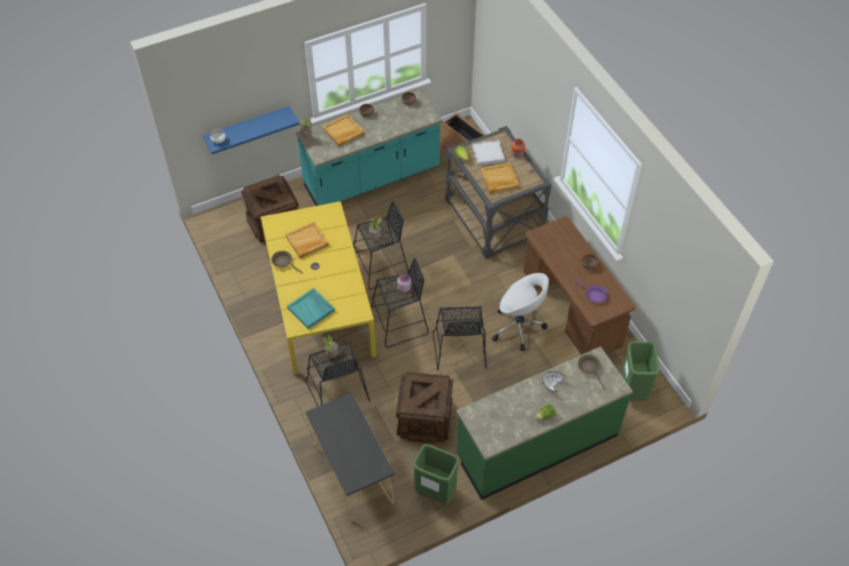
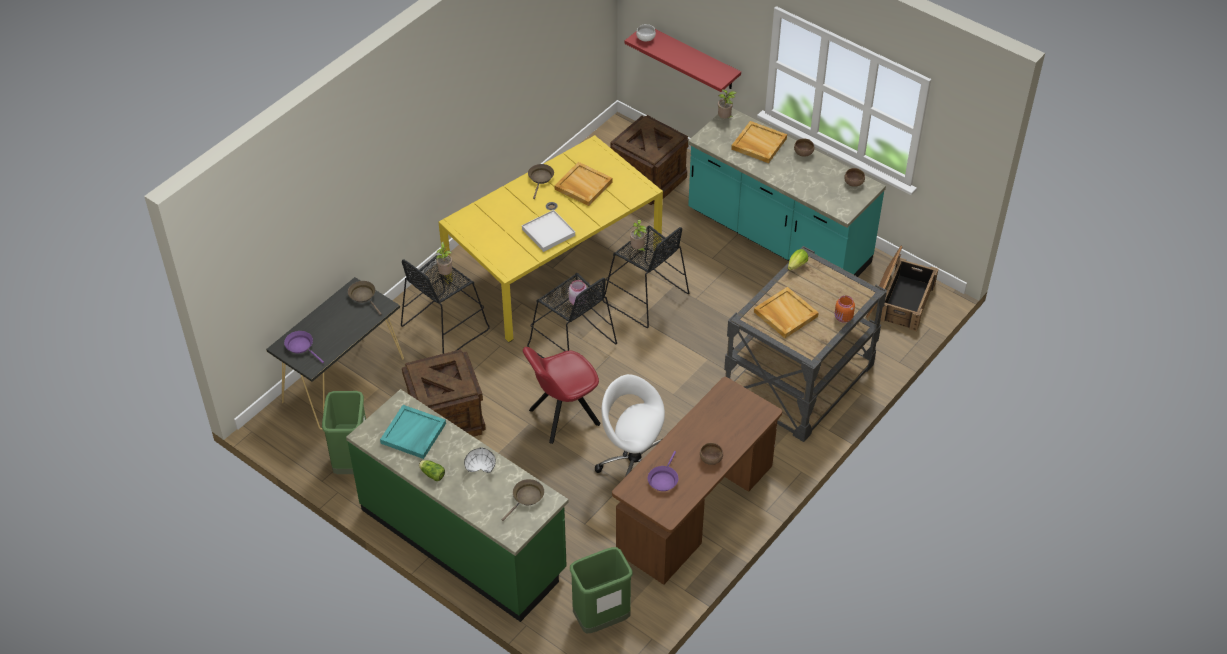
camera: 65 degrees right, 5 degrees down
(247, 127) = (692, 58): blue shelf -> red shelf
(311, 309) = (488, 226): turquoise tray -> turquoise tray (413, 434)
(329, 412) = (364, 296): none -> brown frying pan
(357, 469) = (301, 346): none -> purple frying pan
(459, 350) = (563, 417): black stool -> red chair
(488, 153) = (822, 288): white tray -> white tray (548, 232)
(519, 327) = (633, 465): white office chair -> white office chair turned 105 degrees clockwise

